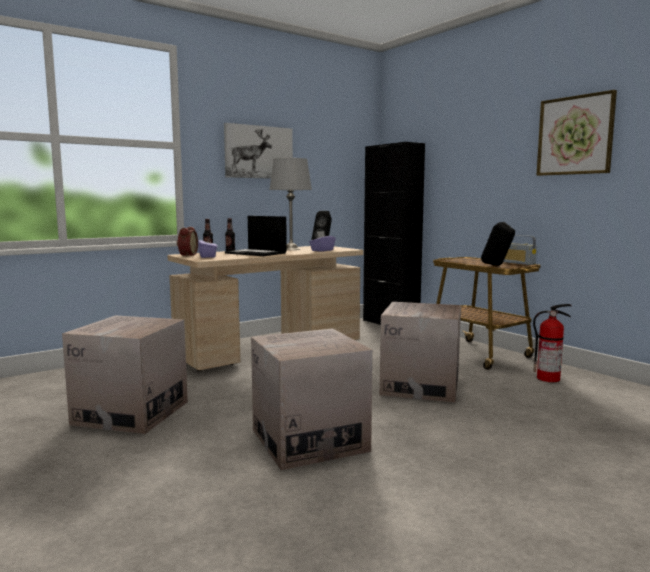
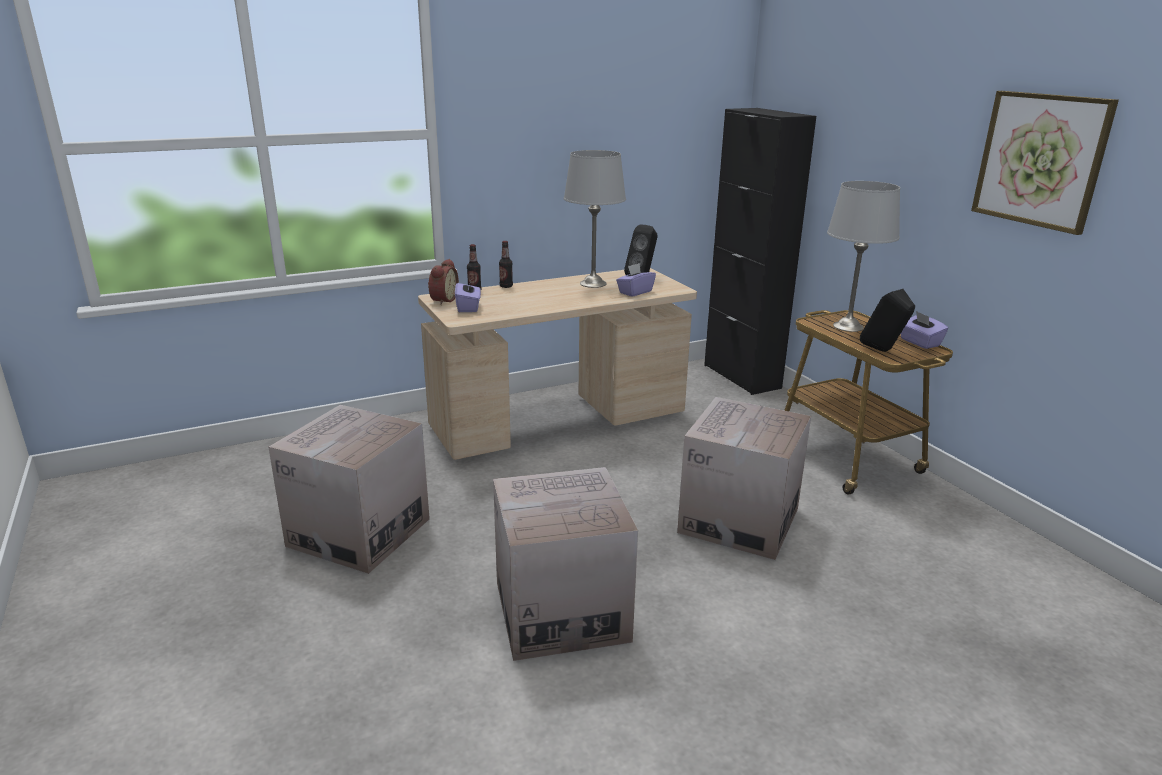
camera: 10 degrees right, 15 degrees up
(257, 253) = (539, 298): laptop -> none
(258, 152) = (554, 131): picture -> none
(468, 261) = (848, 327): none -> grey table lamp
(517, 263) = (919, 343): radio -> purple tissue box
(549, 378) = (930, 523): fire extinguisher -> none

